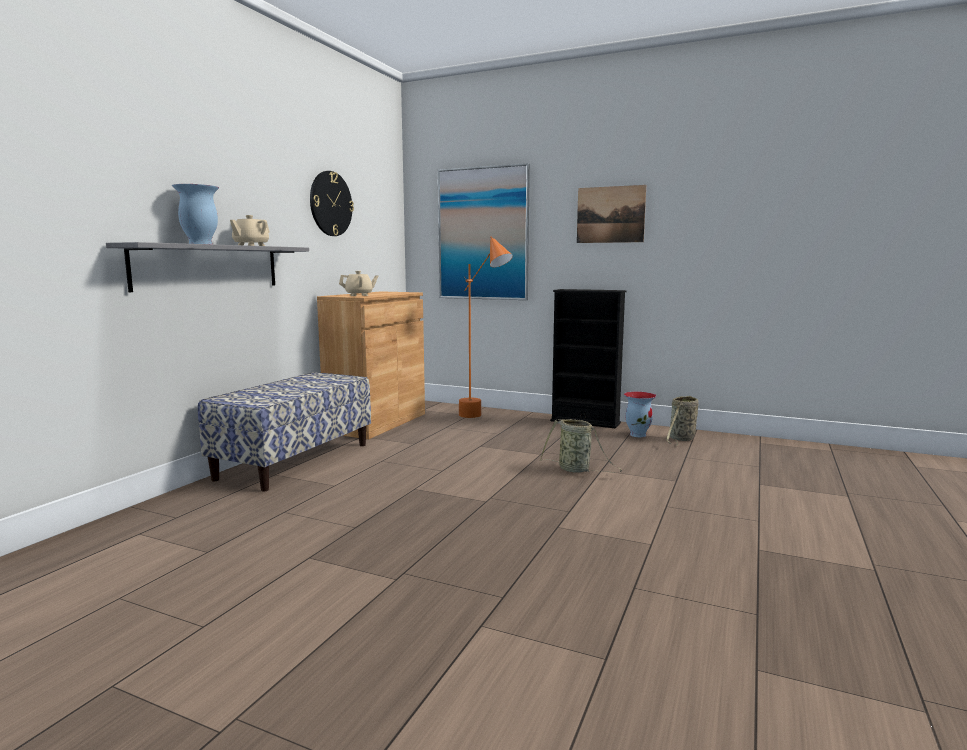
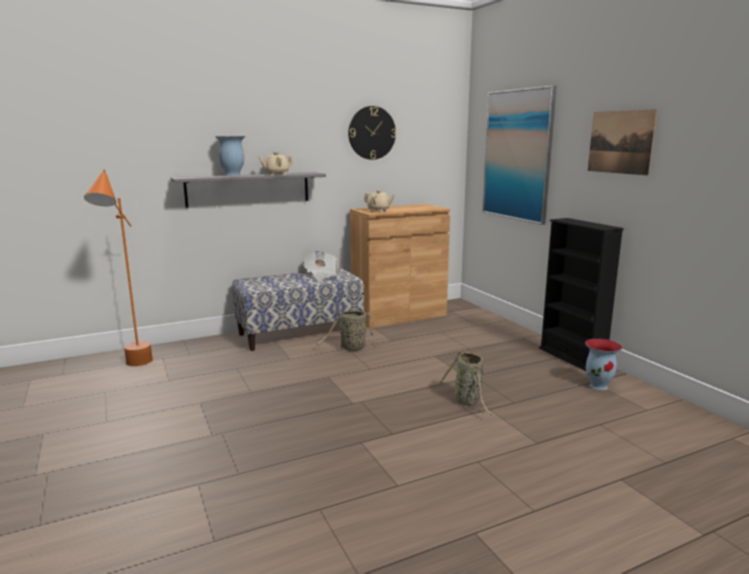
camera: 40 degrees right, 5 degrees up
(308, 380) = (321, 275): none -> newspaper
(483, 418) = (485, 331): orange floor lamp -> orange floor lamp (133, 369)
(681, 439) = (637, 404): basket -> basket (351, 348)

